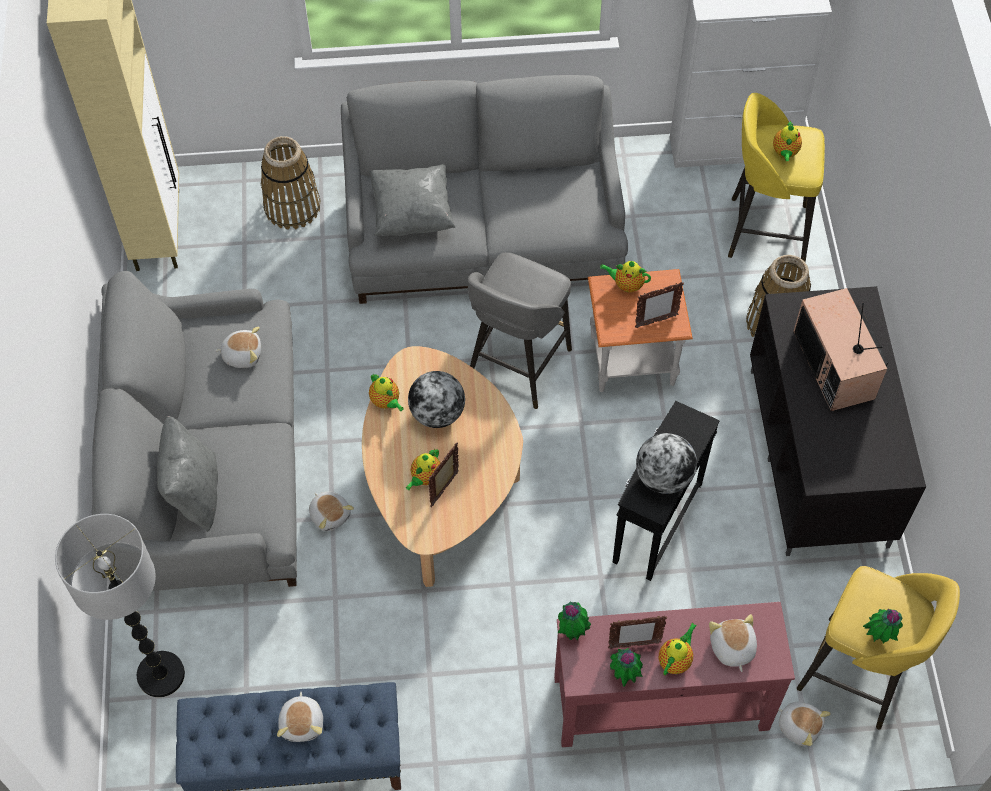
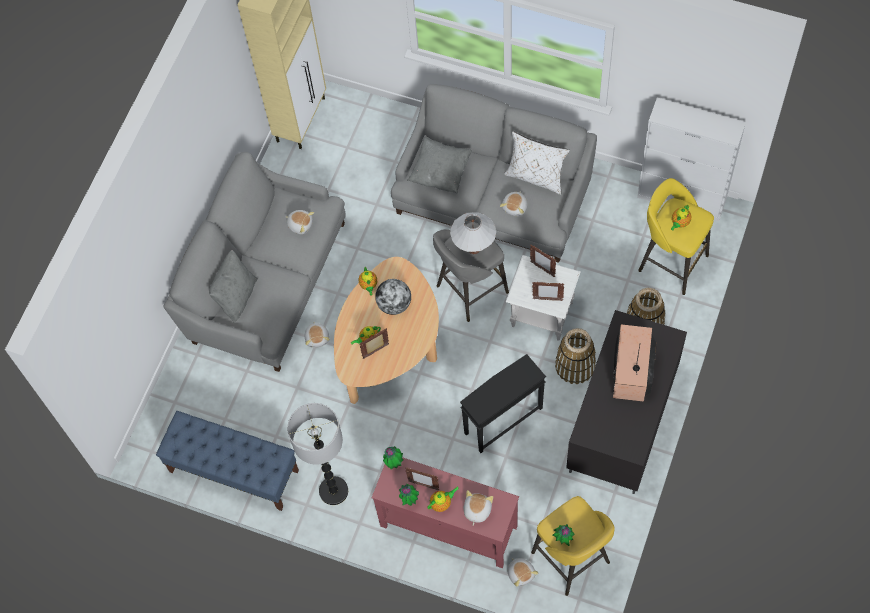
camera: 30 degrees right, 5 degrees up
(161, 675) = (184, 392): floor lamp -> floor lamp (334, 491)
(292, 206) = (386, 134): basket -> basket (575, 365)
(303, 723) = (234, 451): plush toy -> plush toy (515, 207)
(526, 286) = (474, 249): none -> white table lamp
(547, 172) = (536, 176): none -> white pillow
(626, 284) = (542, 269): teapot -> picture frame
(633, 360) = (542, 314): orange side table -> white side table
(663, 477) = (494, 397): globe -> none

